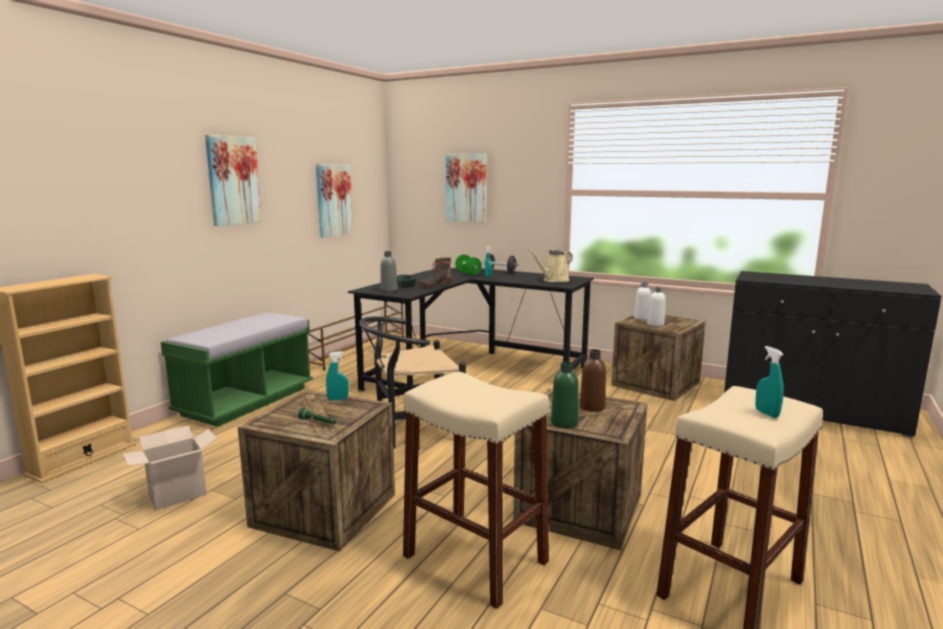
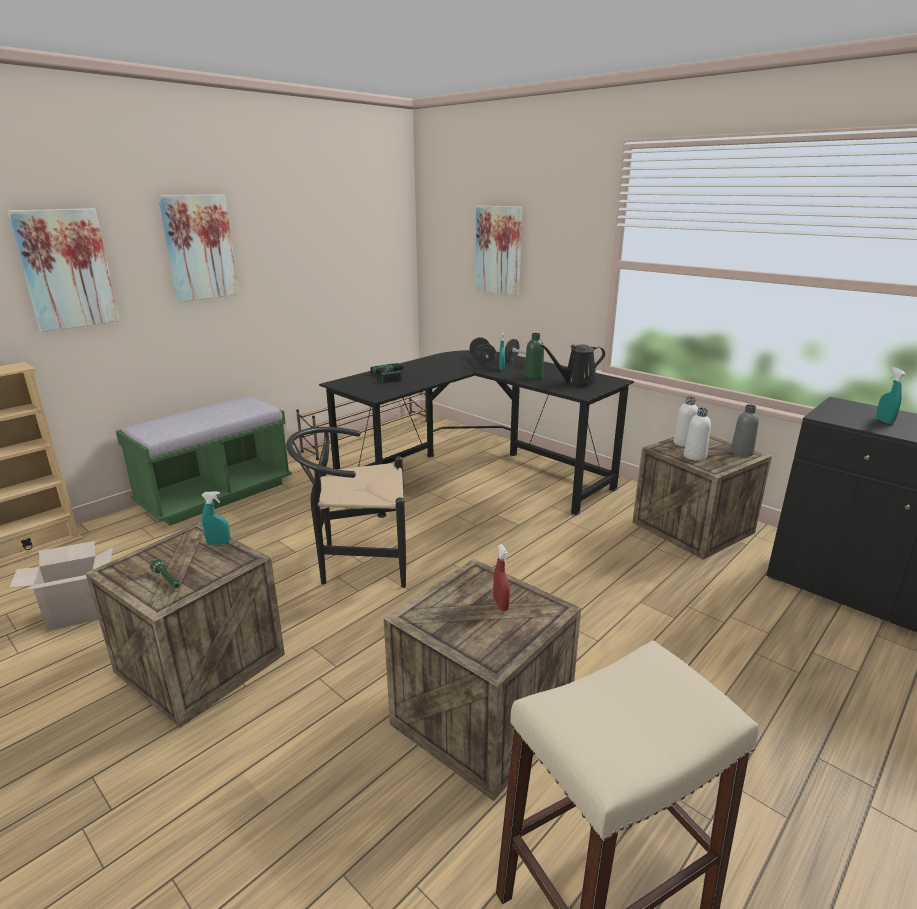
camera: 15 degrees right, 10 degrees up
(333, 200) = (339, 263): picture -> picture (66, 269)
(389, 290) = (365, 385): grey bottle -> grey bottle (741, 452)
(434, 284) = (425, 380): boot -> none
(468, 273) = (482, 361): green dumbbell -> black dumbbell
(475, 559) = (314, 774): beige stool -> none
(554, 280) = (576, 383): beige watering can -> black watering can
(564, 423) = (443, 630): green bottle -> green bottle (533, 377)
(592, 407) = (500, 604): brown bottle -> red spray bottle
(766, 413) = (653, 721): turquoise spray bottle -> turquoise spray bottle (884, 421)

